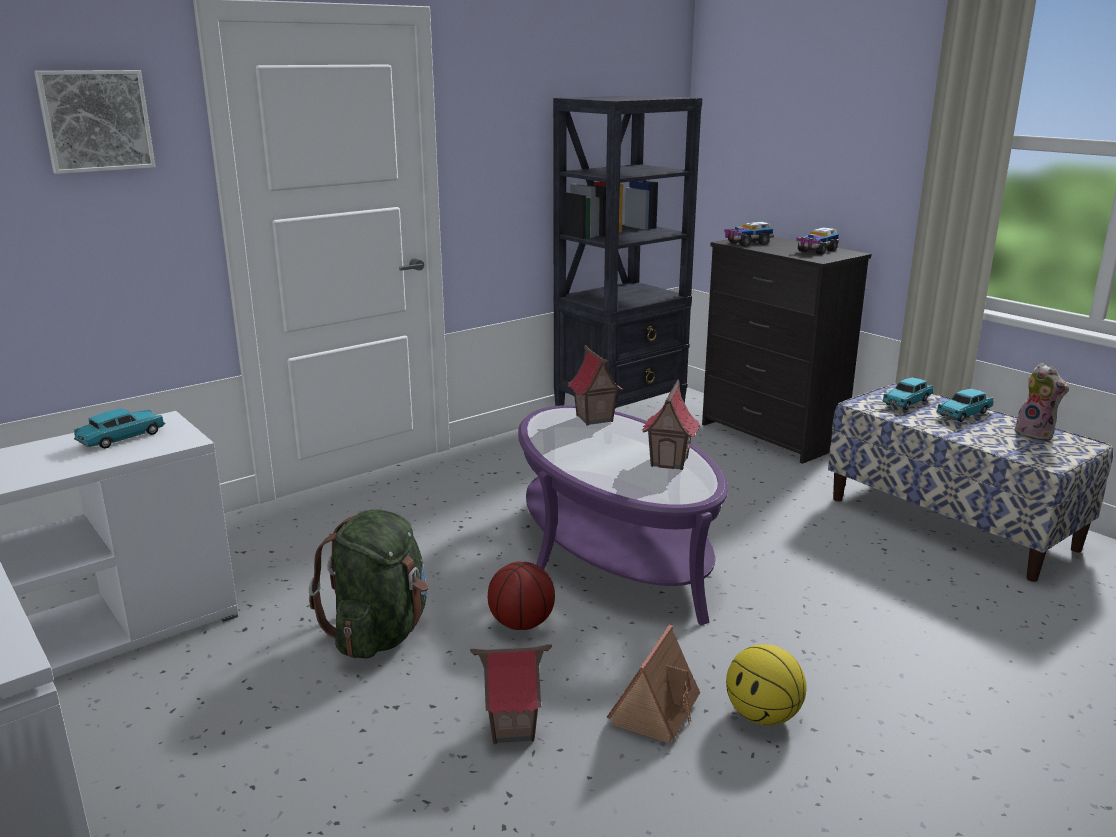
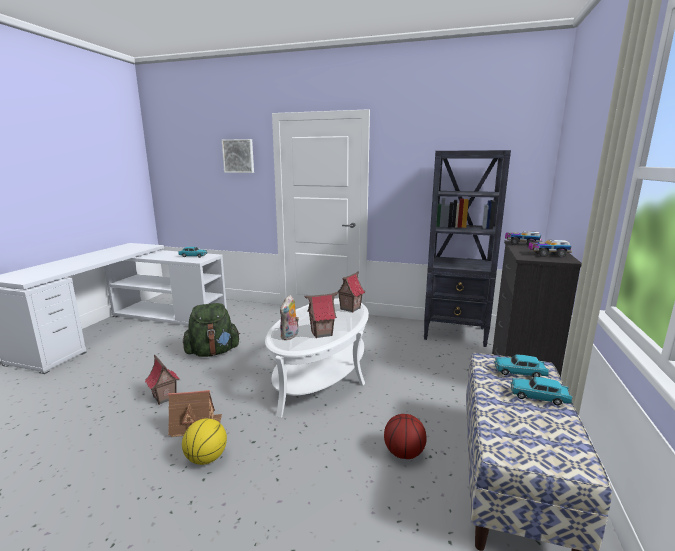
camera: 55 degrees right, 5 degrees down
(522, 624) = (240, 374): basketball -> basketball (404, 453)
(613, 551) = (321, 373): purple coffee table -> white coffee table
(1036, 434) = (557, 437): plush toy -> plush toy (290, 336)

